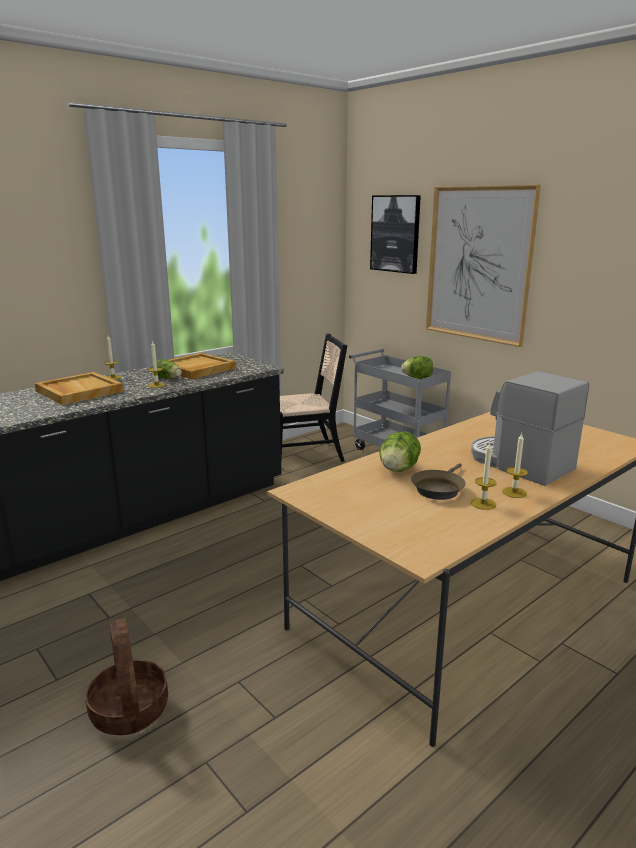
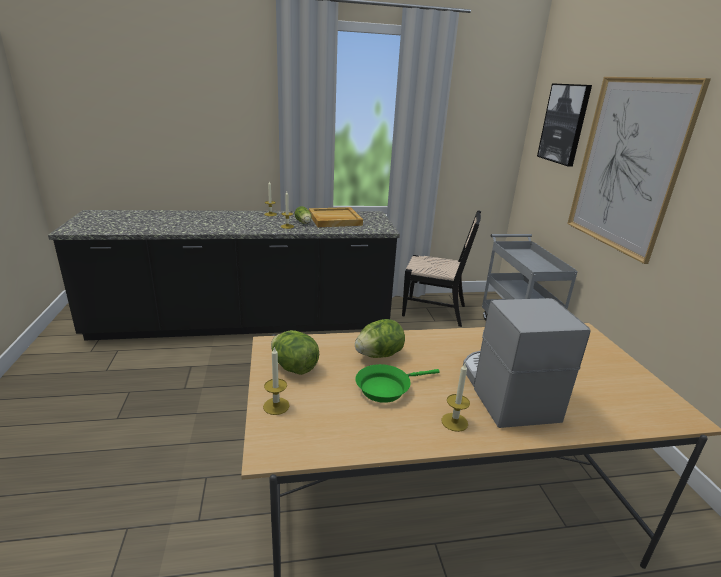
camera: 30 degrees right, 5 degrees up
(78, 391) = (234, 219): beige tray -> none
(129, 710) = (128, 461): basket -> none
(417, 378) = (543, 270): lettuce -> lettuce (294, 367)
(438, 488) = (386, 388): brown frying pan -> green frying pan
(483, 504) = (405, 421): candle -> candle (276, 406)

